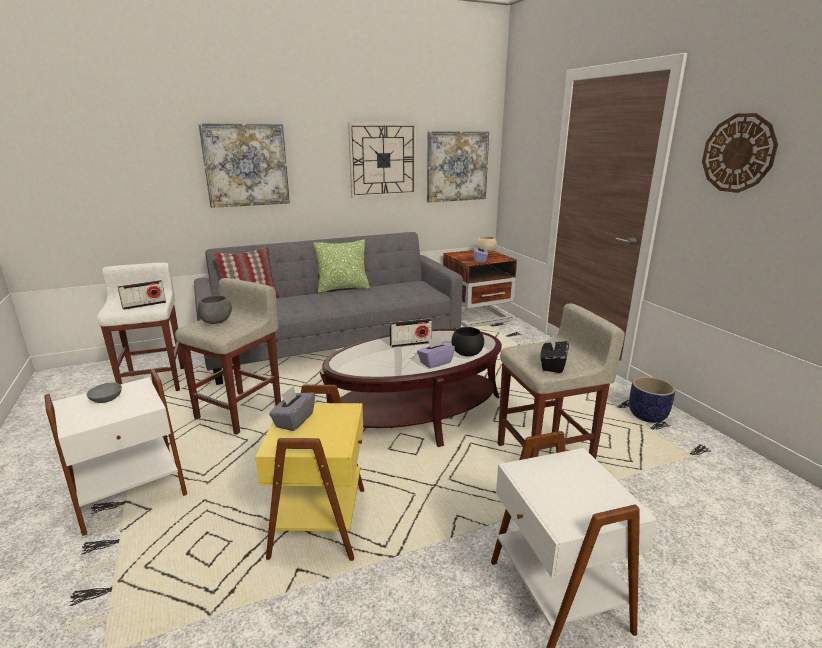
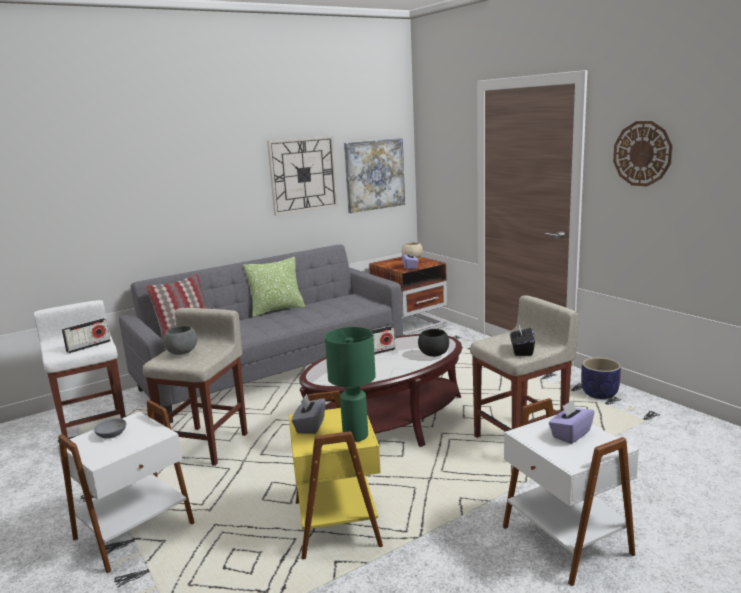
camera: 10 degrees left, 5 degrees down
(246, 165) = (168, 191): picture -> none
(332, 441) = (355, 436): none -> green table lamp
(435, 362) = (408, 365): purple tissue box -> purple tissue box (570, 434)

